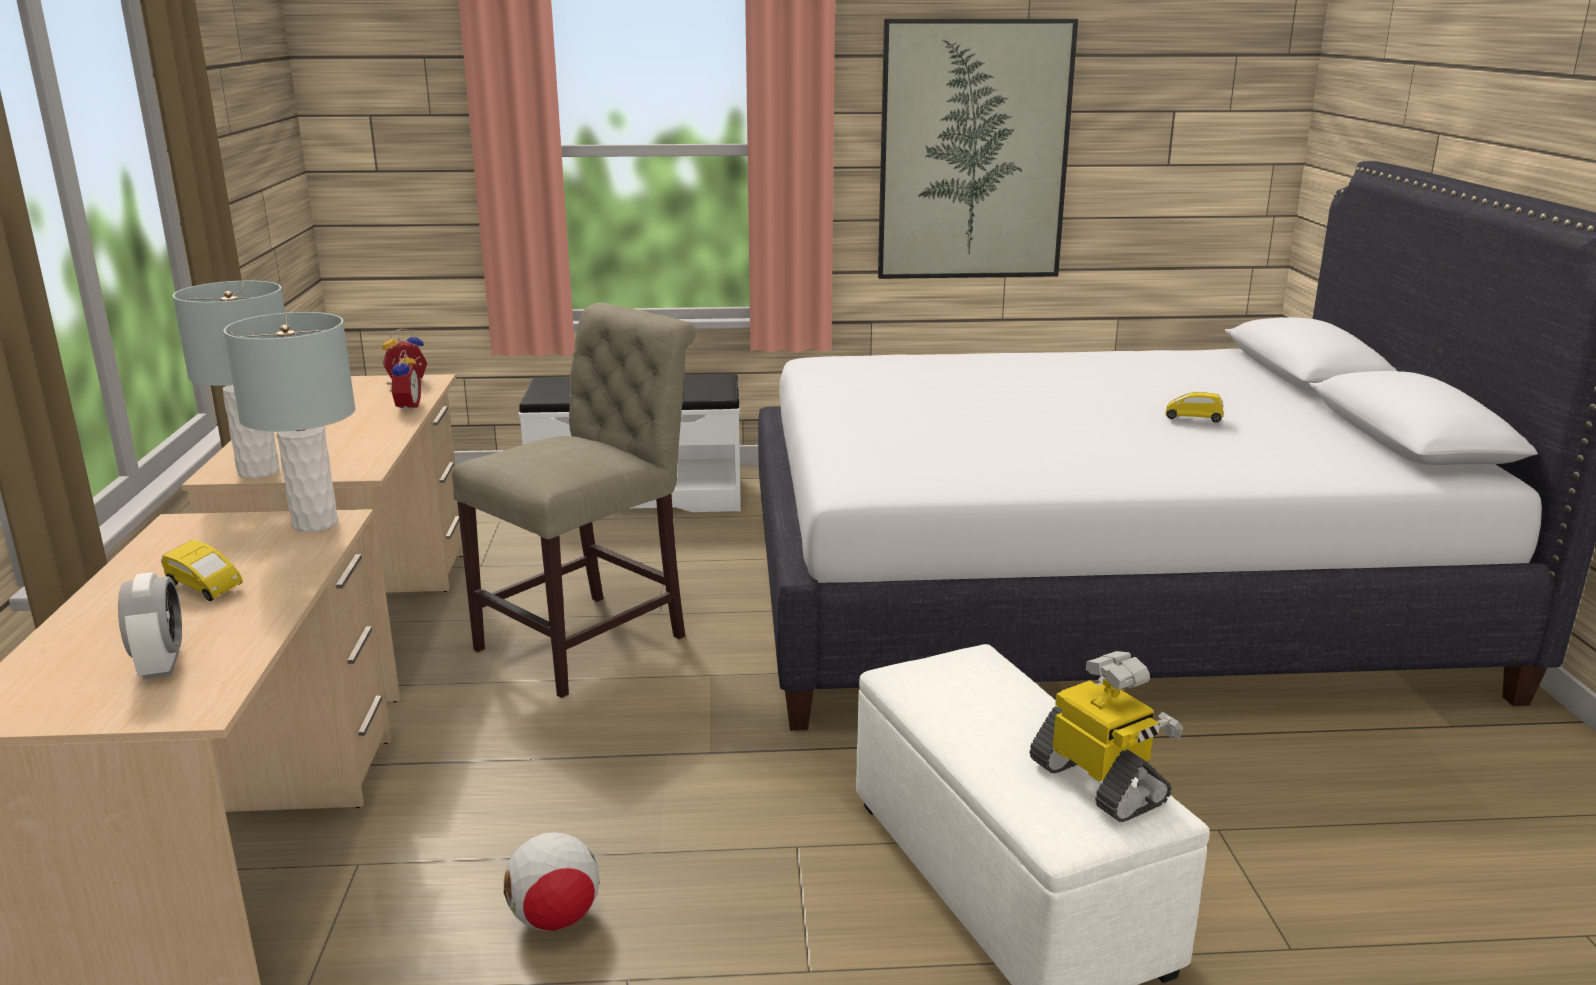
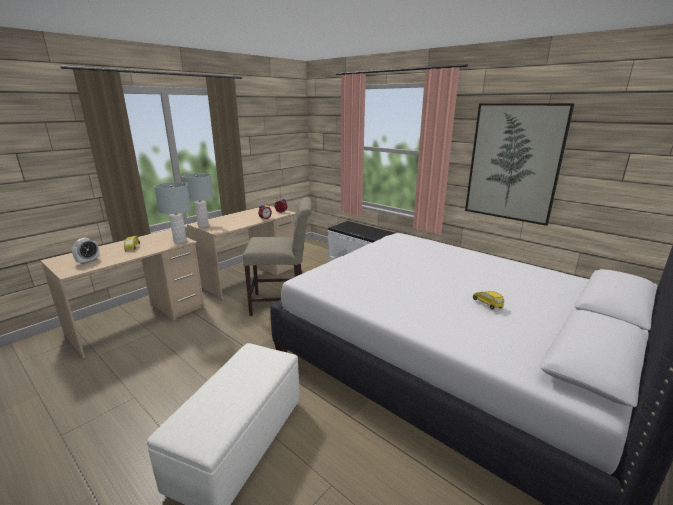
camera: 45 degrees right, 0 degrees up
(555, 918) = (151, 371): football -> none
(1100, 783) = (212, 422): toy robot -> none

